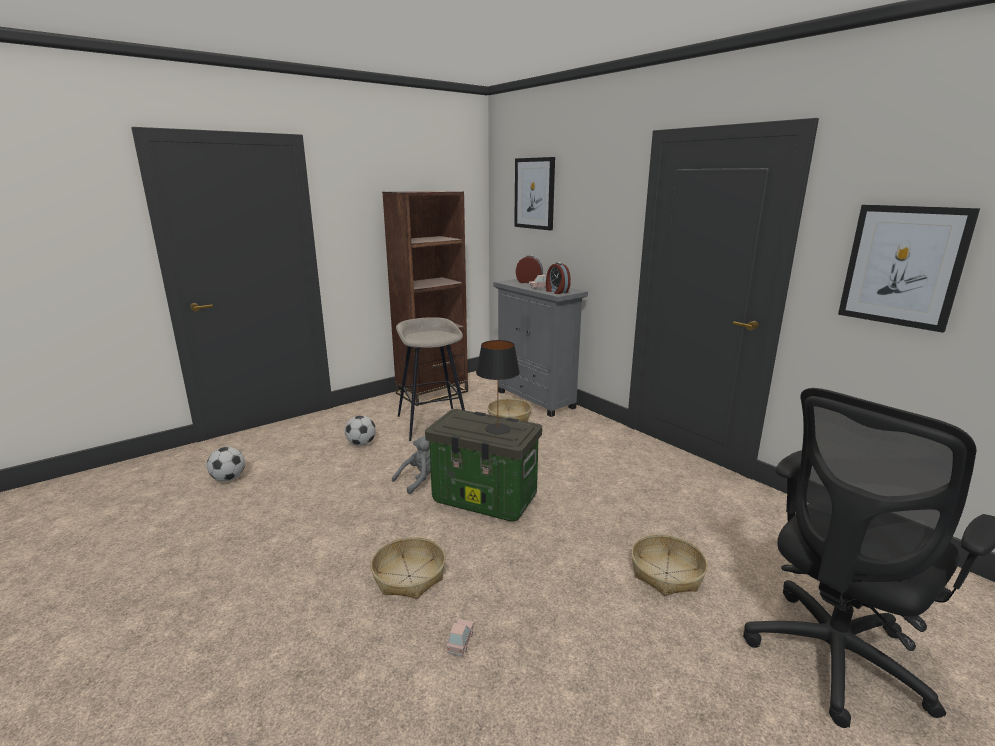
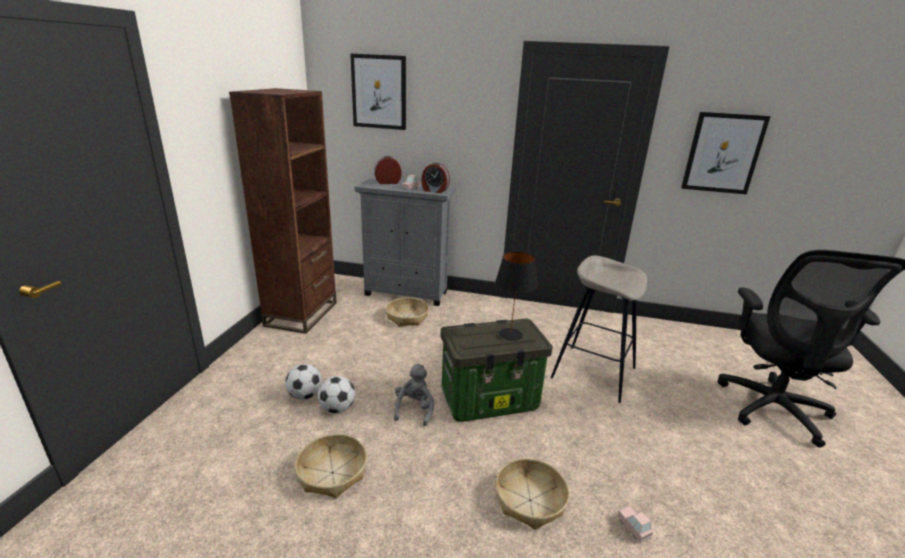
camera: 40 degrees left, 5 degrees up
(229, 479) = (196, 509): football -> football (337, 408)
(432, 423) = (347, 346): grey stool -> grey stool (593, 372)
(666, 573) = (658, 400): basket -> basket (332, 472)

